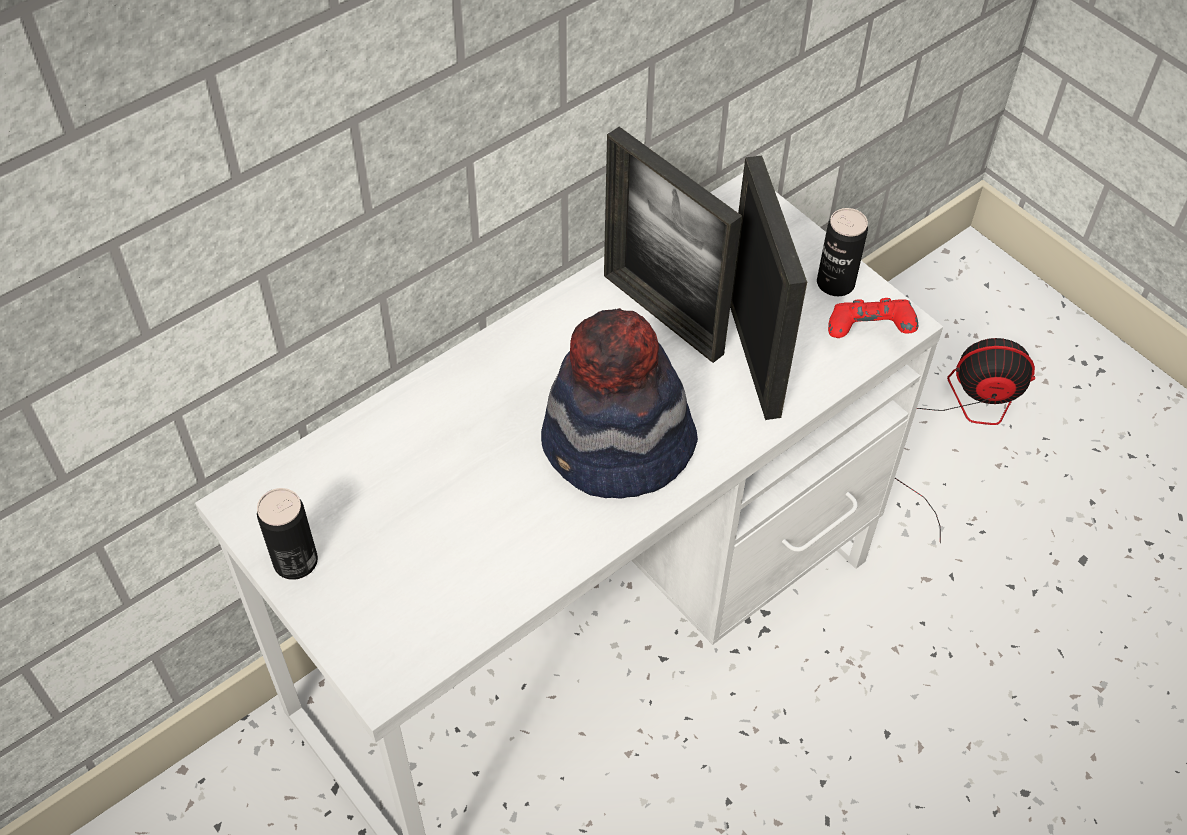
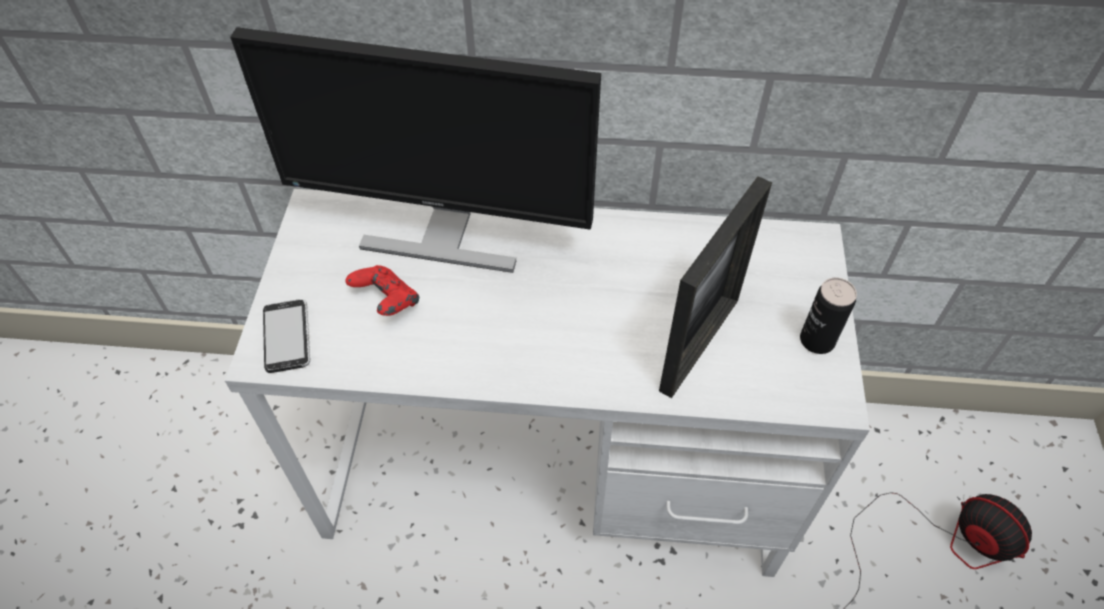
camera: 45 degrees right, 0 degrees up
(295, 561) = (299, 257): can -> none
(384, 641) = (287, 337): none -> phone
(416, 431) = (442, 235): none -> monitor
(617, 447) = (543, 333): hat -> none
(662, 314) = (669, 274): picture frame -> none
(868, 334) = (802, 392): red game controller -> red game controller (386, 302)

